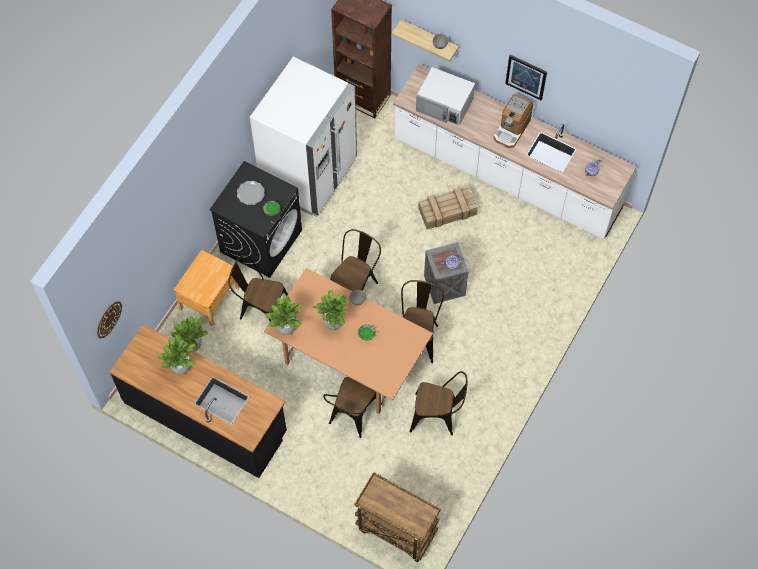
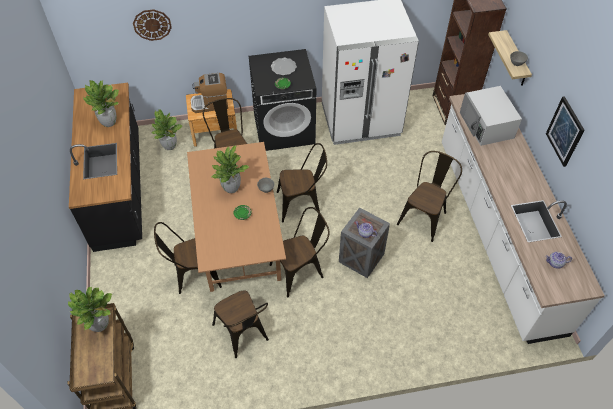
camera: 50 degrees right, 10 degrees down
(108, 319) = (92, 44): wall clock -> wall clock (152, 24)
(286, 328) = (201, 163): potted plant -> potted plant (100, 325)
(448, 210) = (424, 216): crate -> brown chair
(511, 129) = (520, 180): coffee machine -> coffee machine (210, 104)

